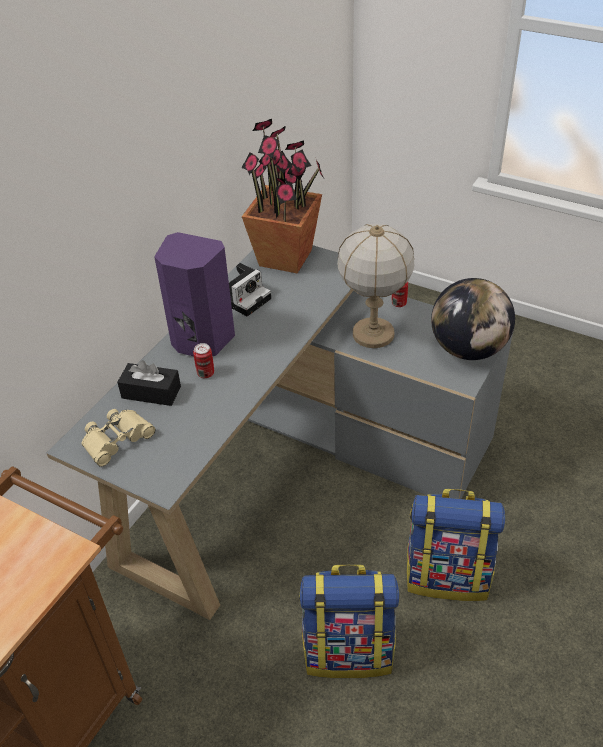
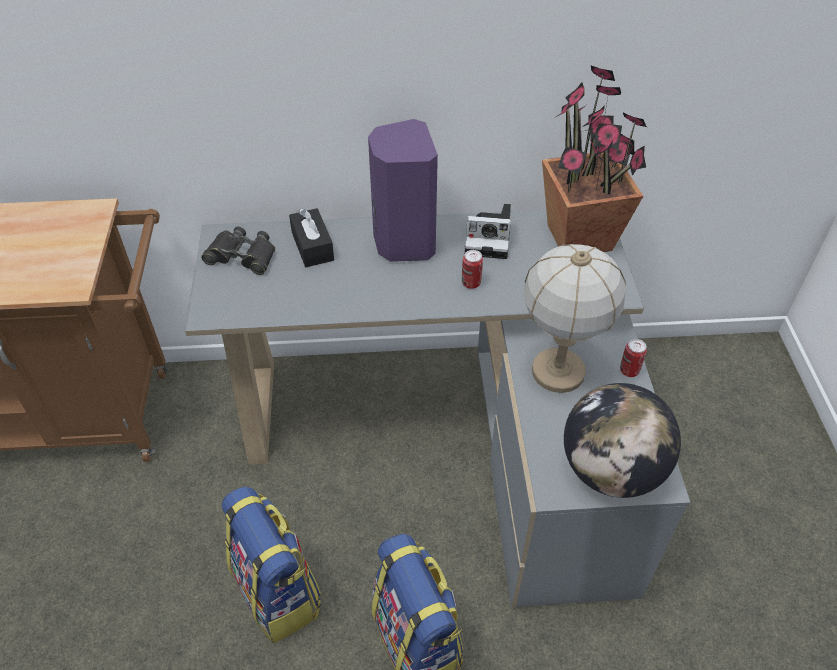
camera: 55 degrees right, 5 degrees up
(117, 440) = (242, 256): beige binoculars -> black binoculars
(205, 373) = (363, 268): can -> can (471, 283)

